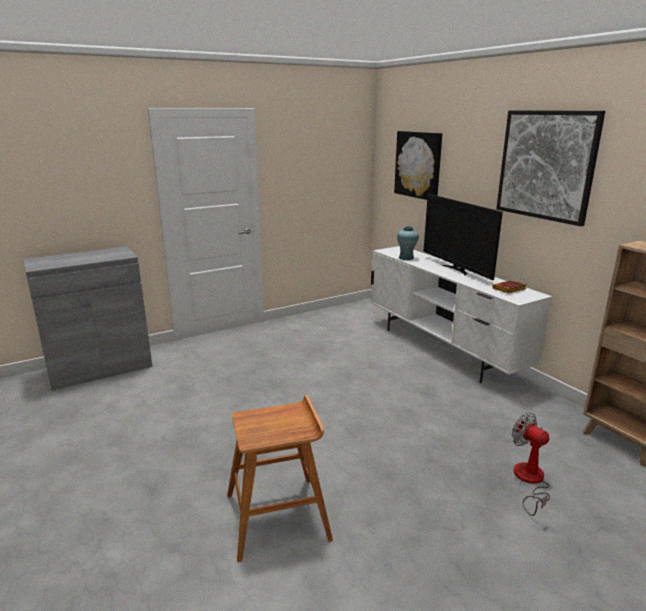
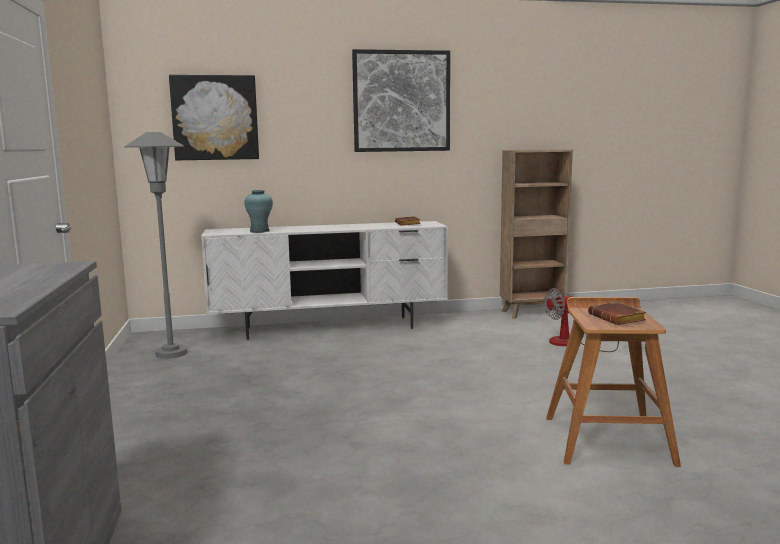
camera: 70 degrees left, 10 degrees down
(269, 426) = (618, 319): none -> brown book
(342, 318) = (171, 353): none -> grey floor lamp
(456, 270) = (330, 226): television -> none

